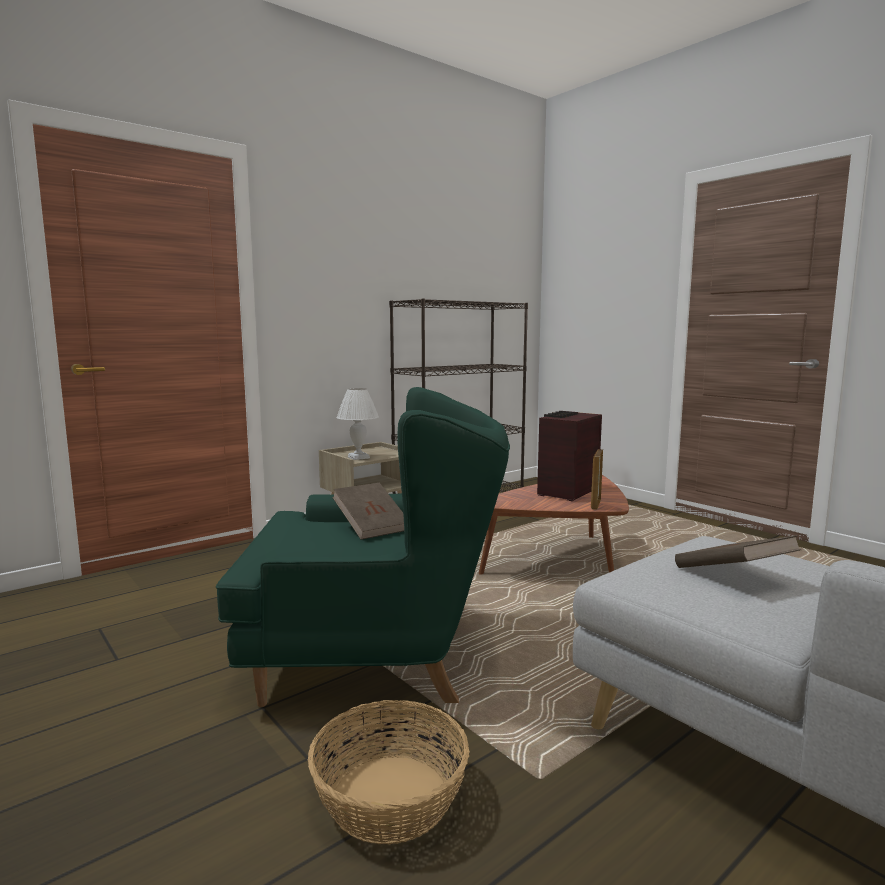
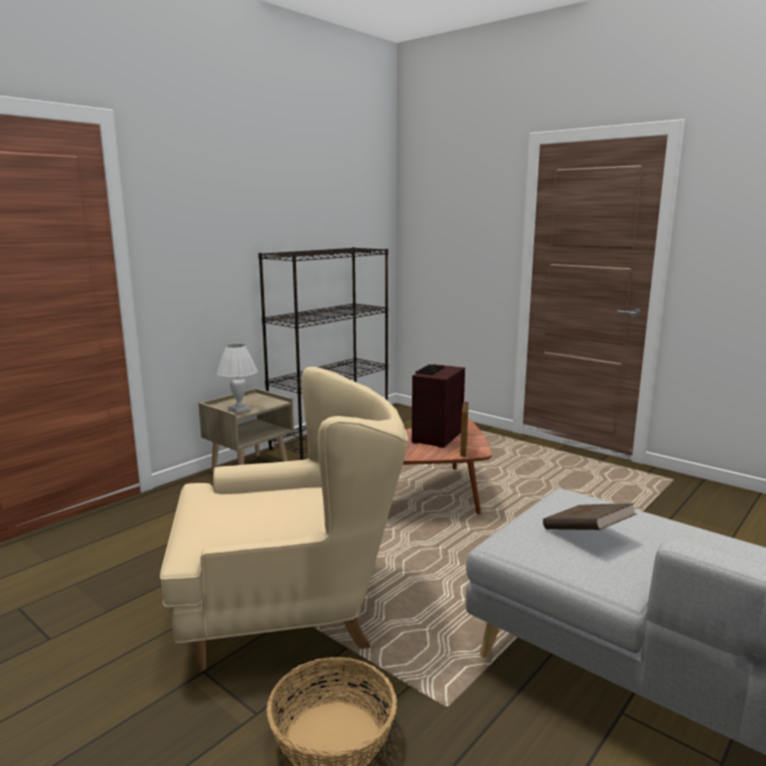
camera: 10 degrees left, 5 degrees up
(371, 527) = (280, 499): brown book -> none
(375, 653) = (289, 606): green armchair -> beige armchair

